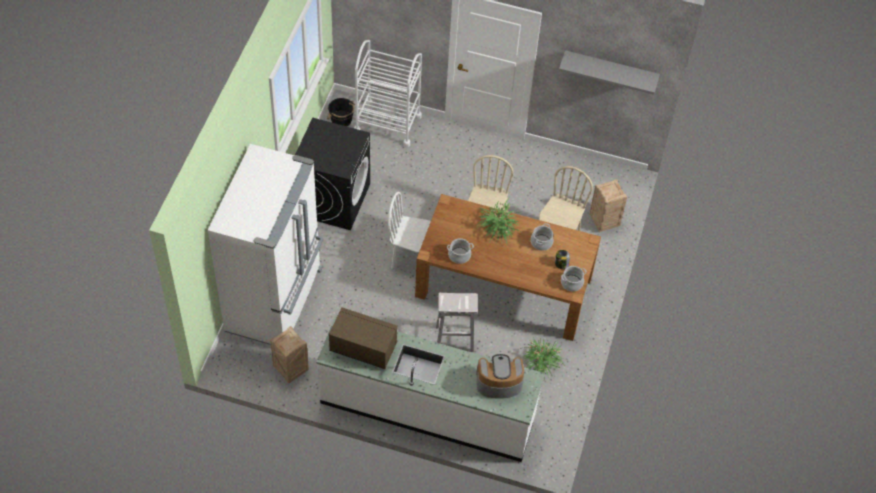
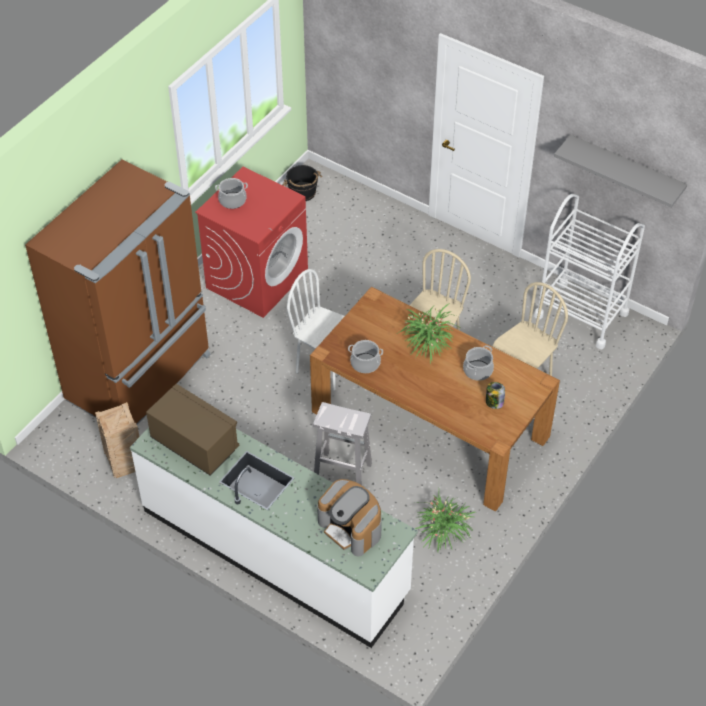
camera: 20 degrees right, 5 degrees down
(276, 300) = (141, 378): white fridge -> brown fridge
(333, 199) = (257, 279): black washing machine -> red washing machine
(387, 124) = (356, 208): white cart -> white cart (581, 314)
(498, 383) = (351, 528): coffee machine -> coffee machine turned 150 degrees counterclockwise
(571, 283) = (499, 428): cooking pot -> cooking pot (232, 200)
(604, 222) = (589, 376): crate -> none

